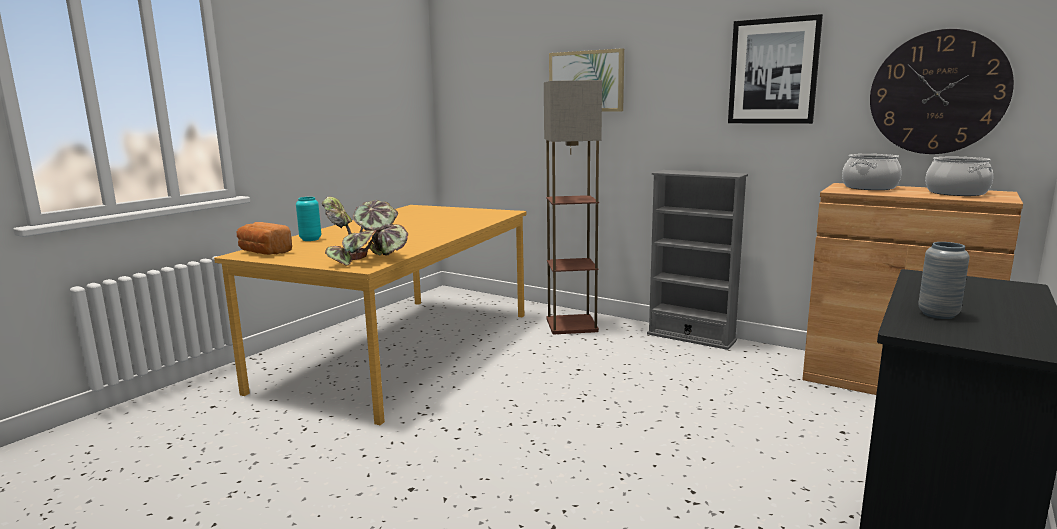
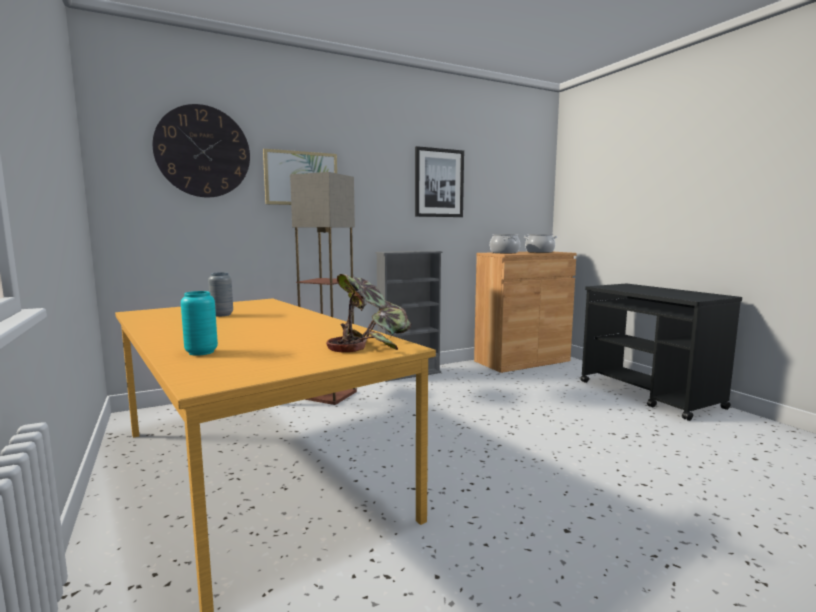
camera: 60 degrees left, 5 degrees down
(264, 252) = (224, 374): bread -> none
(938, 92) = (512, 201): wall clock -> wall clock (203, 151)
(938, 314) = (669, 294): grey vase -> grey vase (222, 315)

